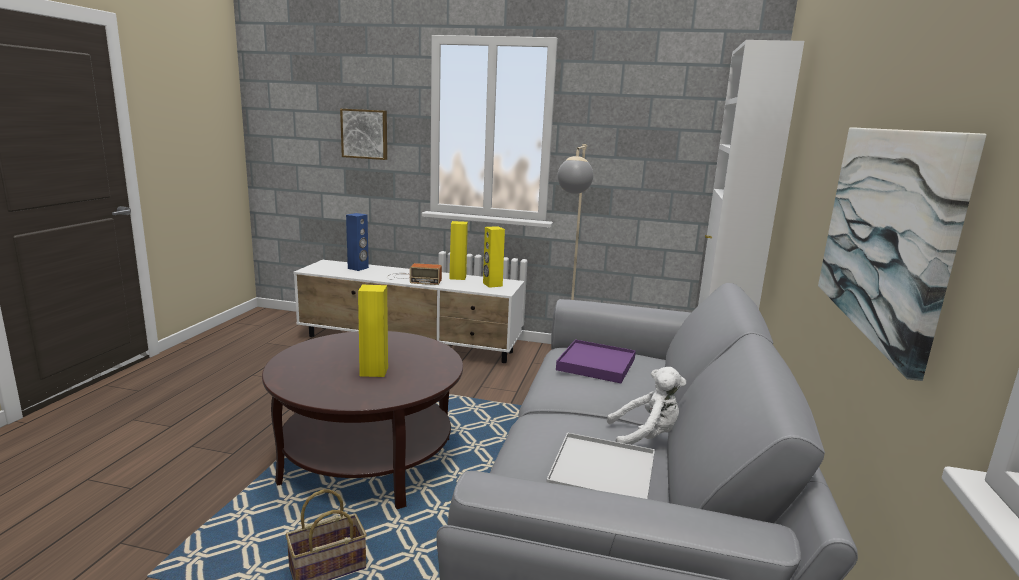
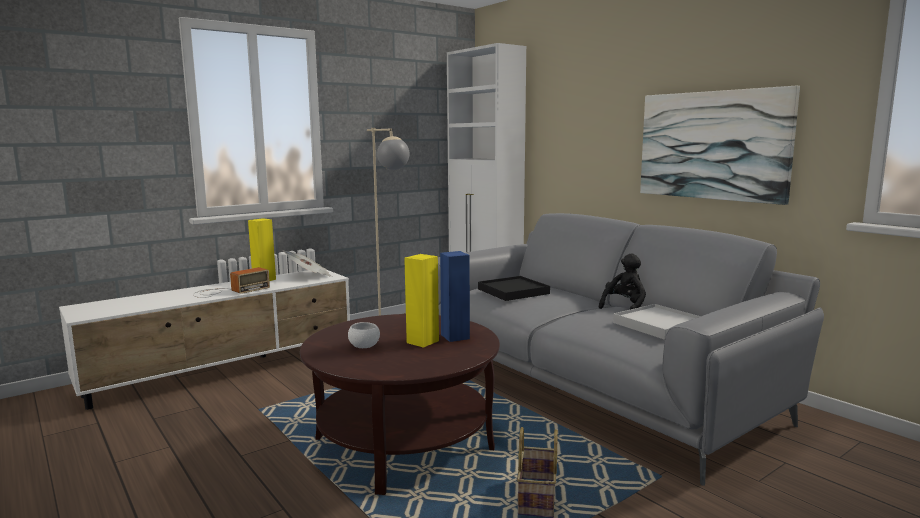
camera: 50 degrees left, 5 degrees down
(337, 356) = (364, 347): none -> white bowl
(358, 268) = (138, 300): blue speaker -> blue speaker (455, 336)
(365, 134) = (95, 133): picture -> none
(492, 284) = (309, 276): yellow speaker -> newspaper
(596, 364) = (513, 291): purple tray -> black tray
(646, 437) = (624, 307): white plush toy -> black plush toy

